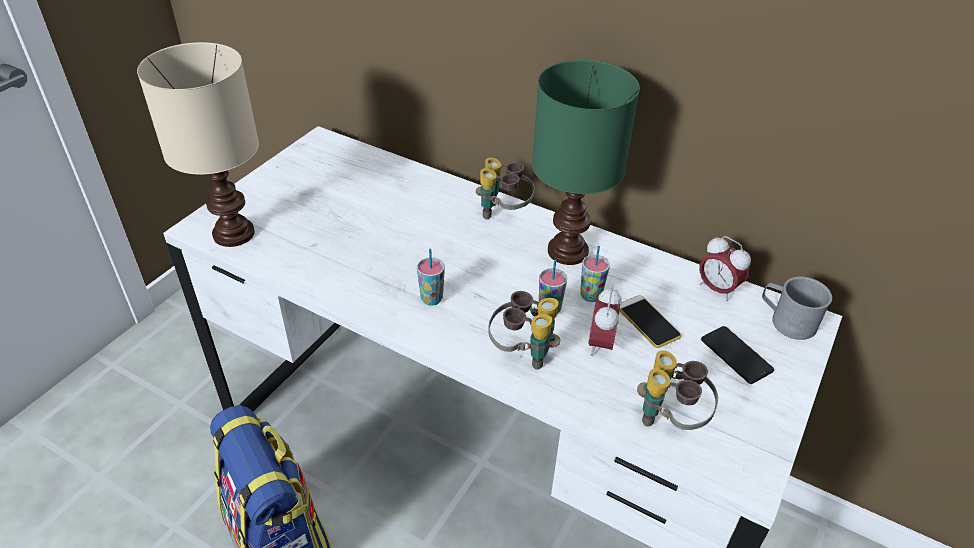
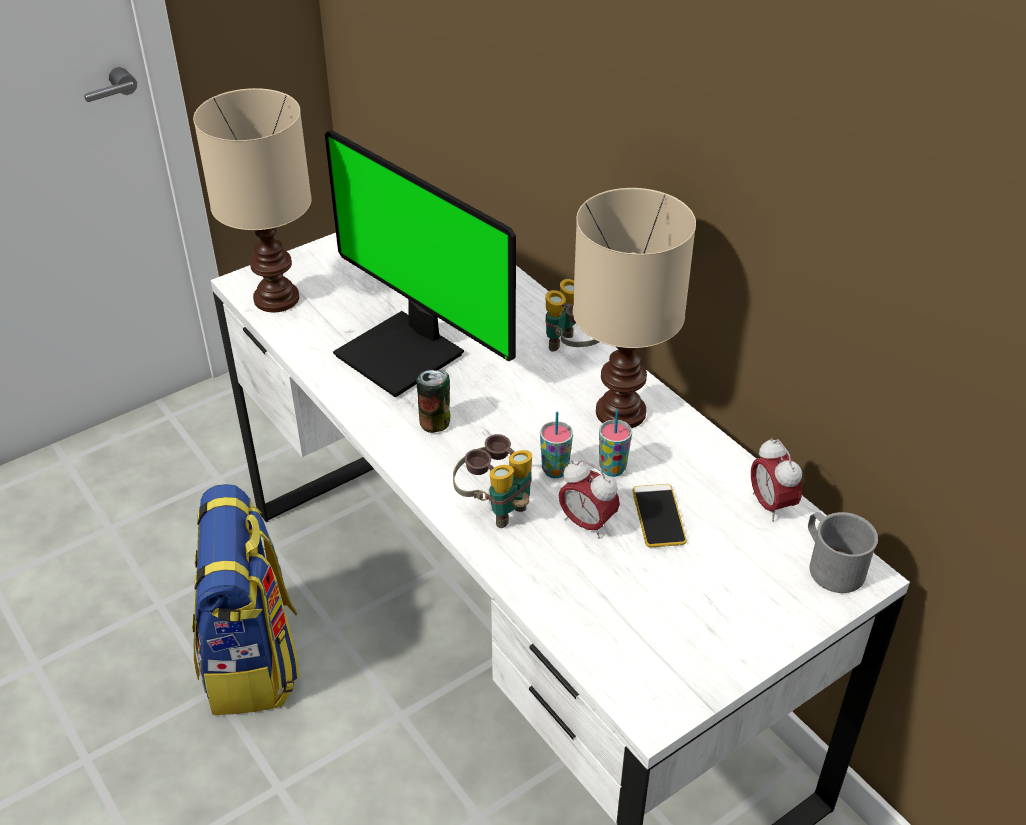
camera: 25 degrees right, 0 degrees up
(372, 250) = (405, 353): none -> monitor
(431, 299) = (435, 422): cup -> can
(566, 251) = (619, 411): green table lamp -> beige table lamp
(600, 344) = (587, 523): alarm clock -> alarm clock turned 90 degrees counterclockwise
(669, 419) = (607, 623): binoculars -> none
(736, 355) = (736, 583): phone -> none

